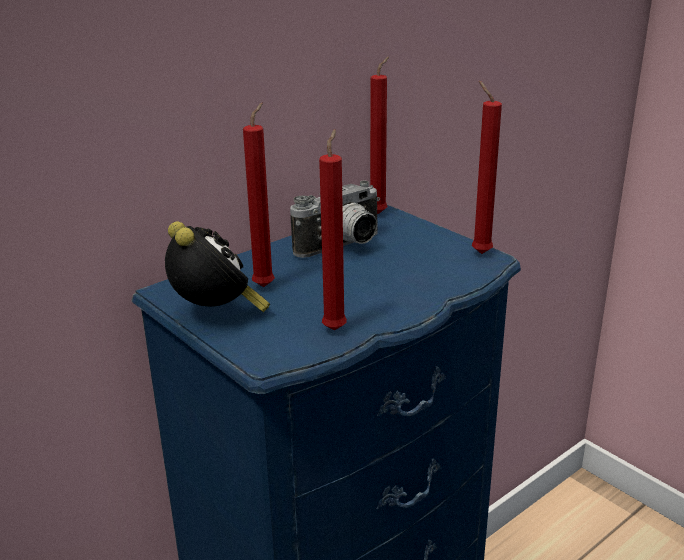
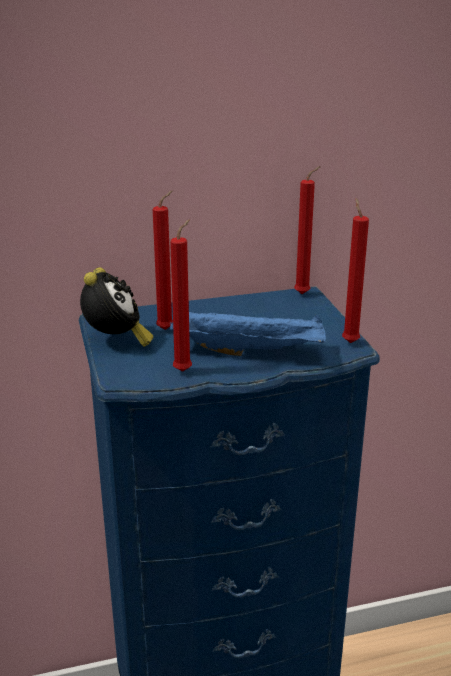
camera: 25 degrees right, 0 degrees up
(343, 247) = (249, 314): camera -> none
(387, 287) = (251, 351): none -> blue tray

